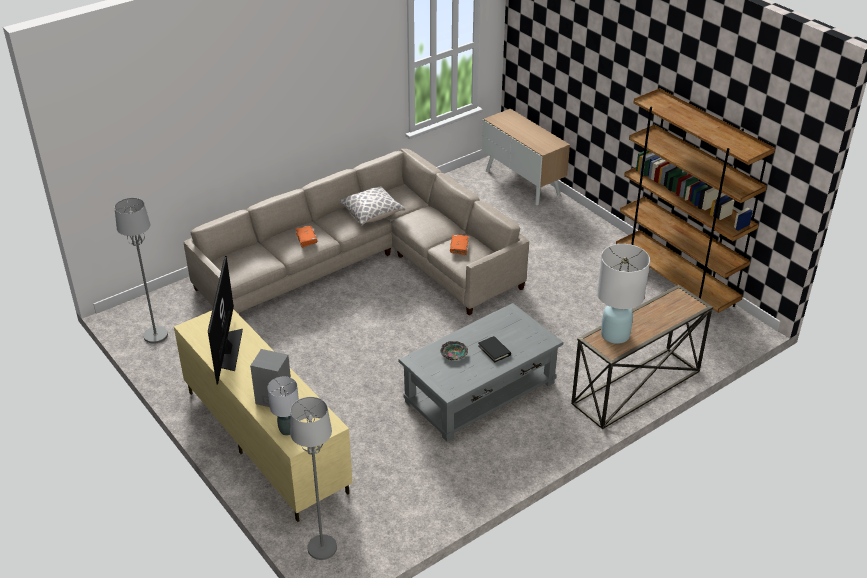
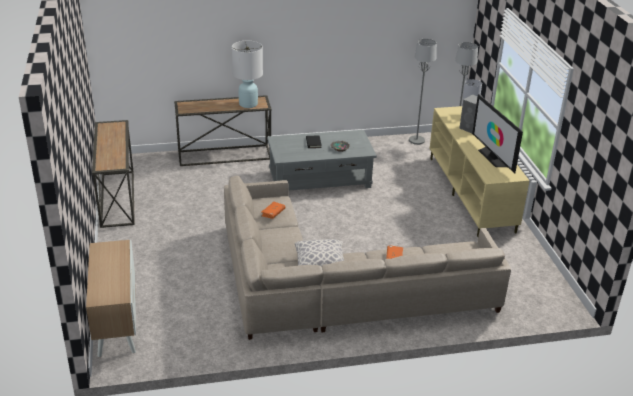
camera: 155 degrees left, 5 degrees down
(155, 336) = (539, 281): grey floor lamp -> grey floor lamp (416, 140)
(228, 350) = (493, 157): television -> television turned 135 degrees clockwise
(675, 282) = (117, 198): brown bookcase -> console table

